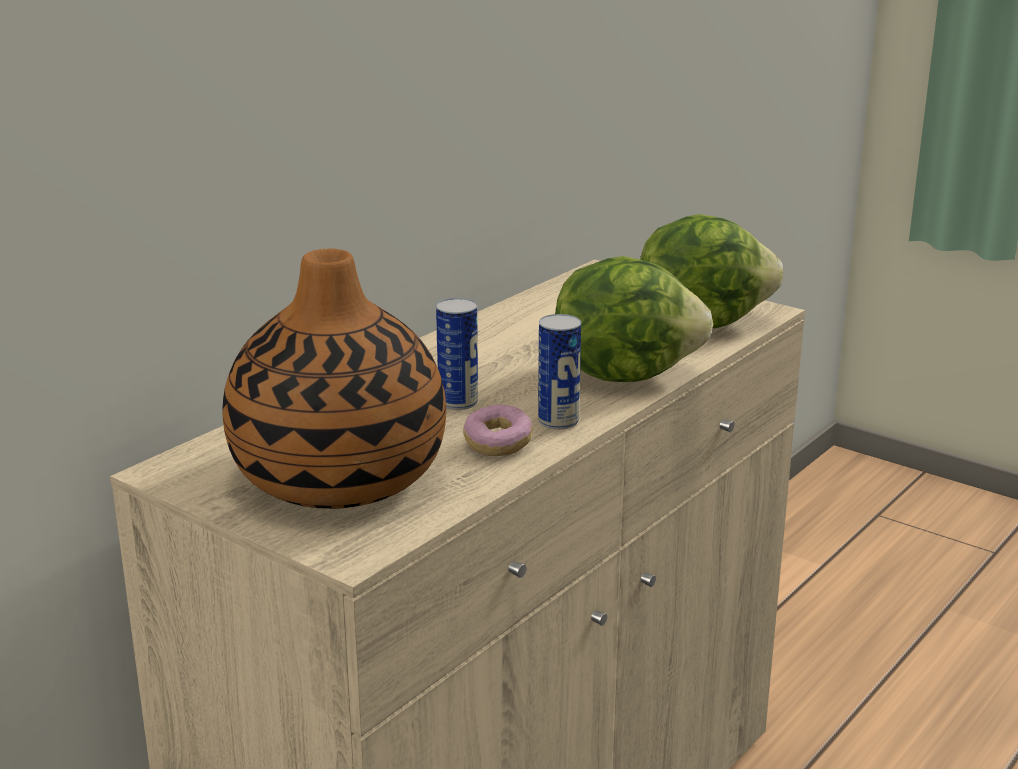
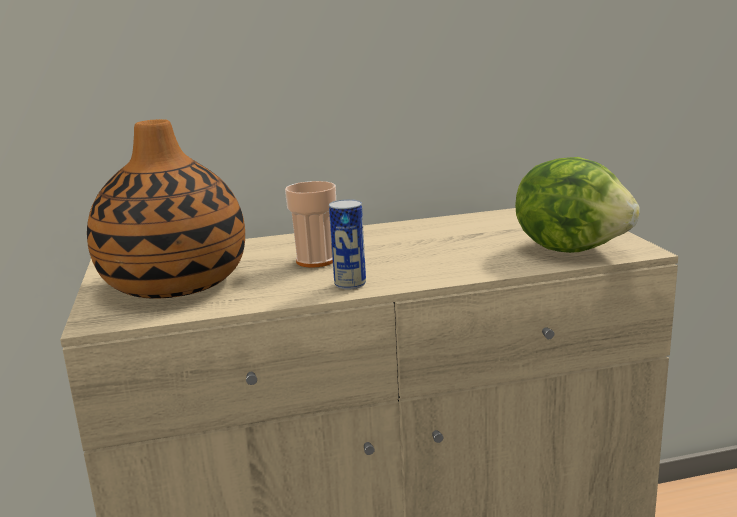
camera: 40 degrees right, 5 degrees down
(458, 402) = (316, 260): can -> cup
(497, 444) = (288, 287): donut -> none
(625, 373) = (451, 267): lettuce -> none

